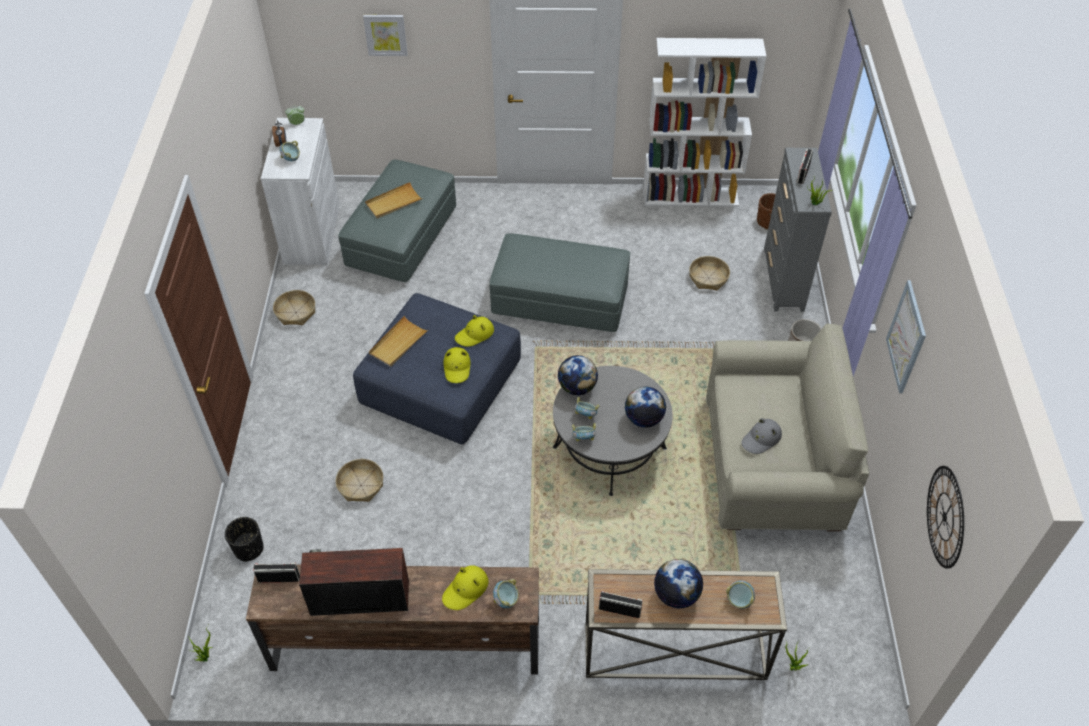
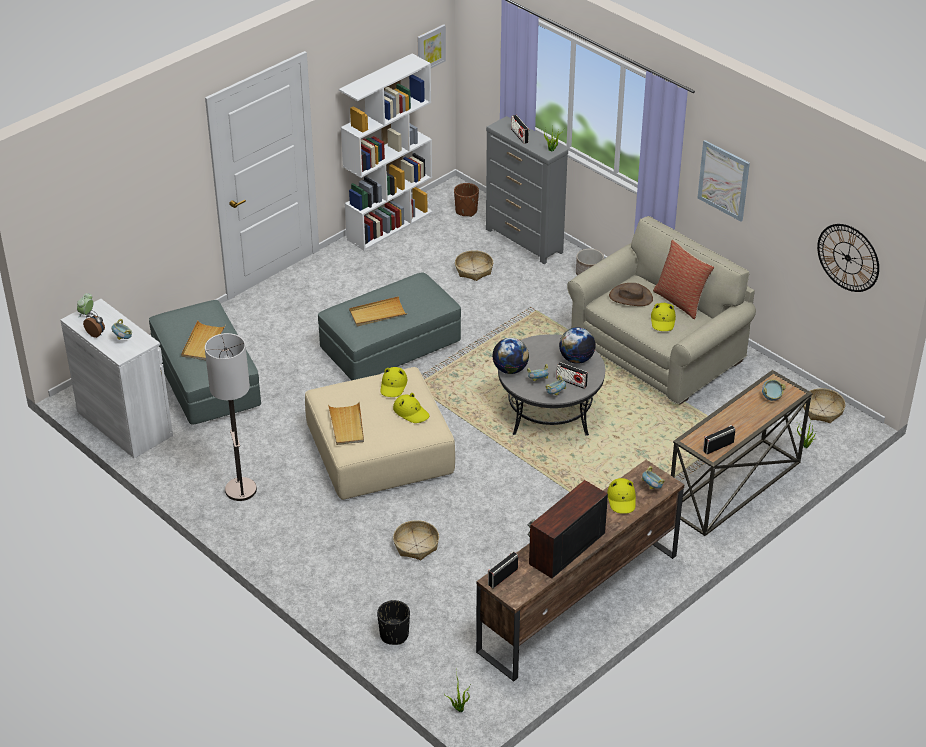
camera: 45 degrees left, 10 degrees down
(295, 312) = (197, 481): basket -> basket (822, 410)
(311, 341) = (240, 490): none -> floor lamp
(385, 34) = (126, 190): picture -> picture (430, 48)
(440, 381) = (378, 450): blue ottoman -> beige ottoman
(542, 263) = (377, 314): none -> beige tray
(611, 437) = (571, 382): none -> radio
(676, 595) = (736, 418): globe -> none
(761, 394) = (631, 297): none -> brown hat
(761, 439) = (663, 320): grey hat -> yellow hat
(804, 431) = (680, 301): none -> pillow

